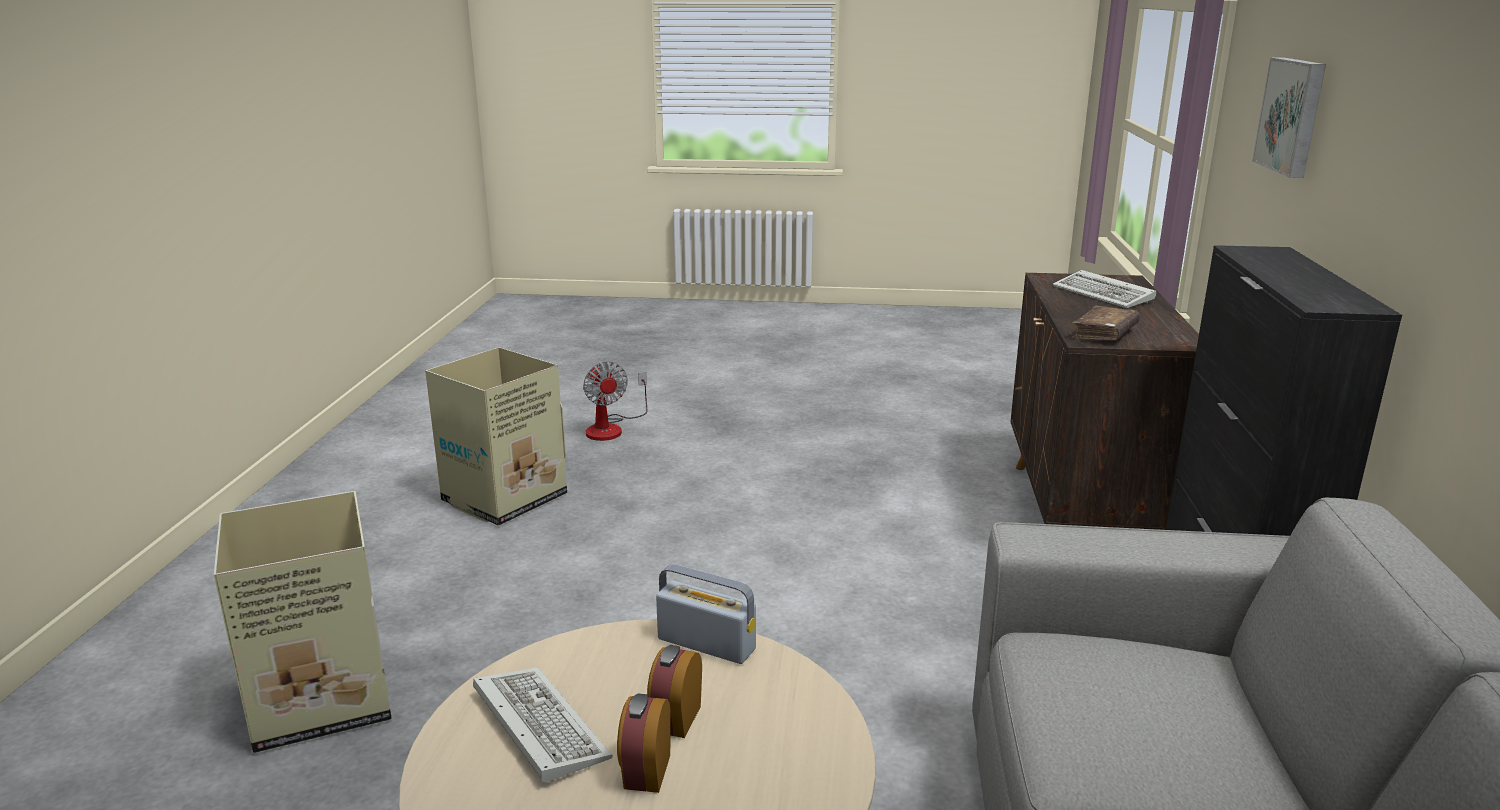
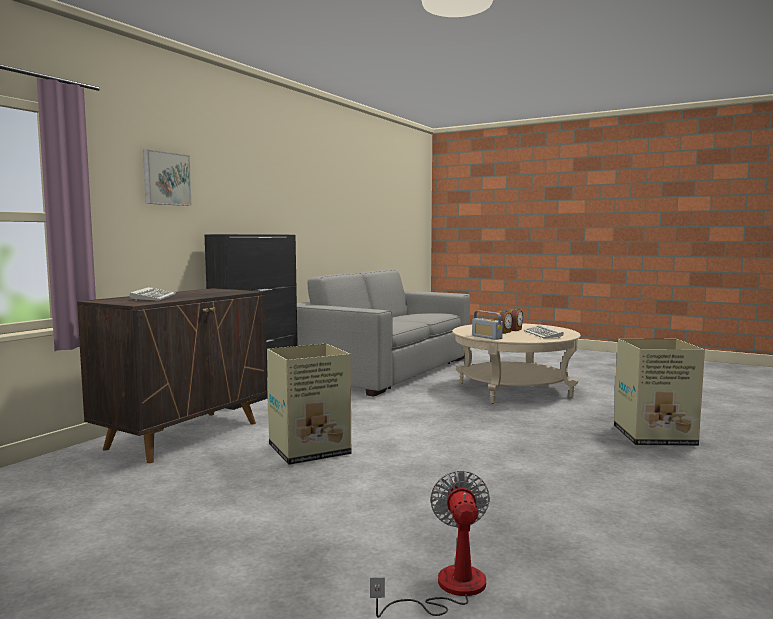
camera: 155 degrees left, 15 degrees down
(502, 499) = (584, 519): cardboard box -> cardboard box (311, 450)
(1104, 334) = (231, 291): brown book -> none

